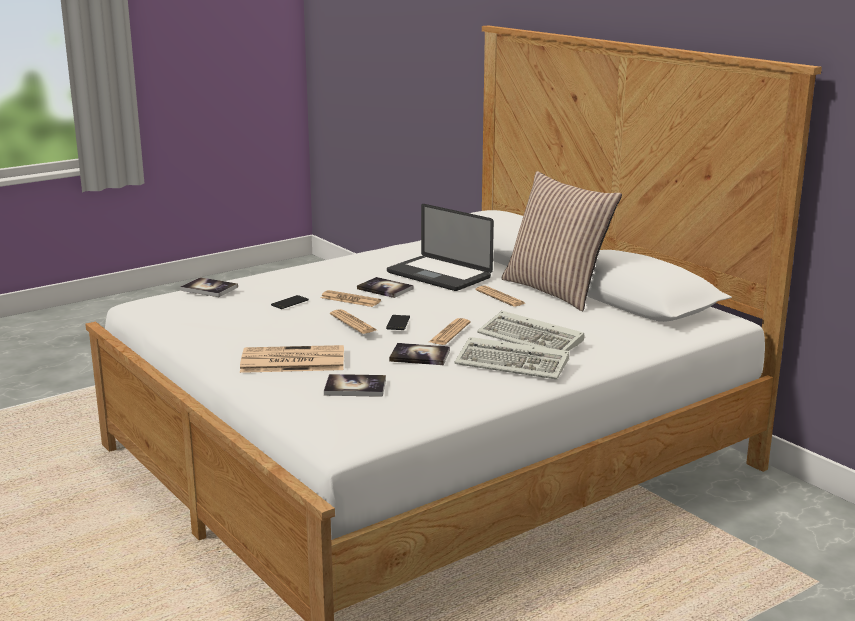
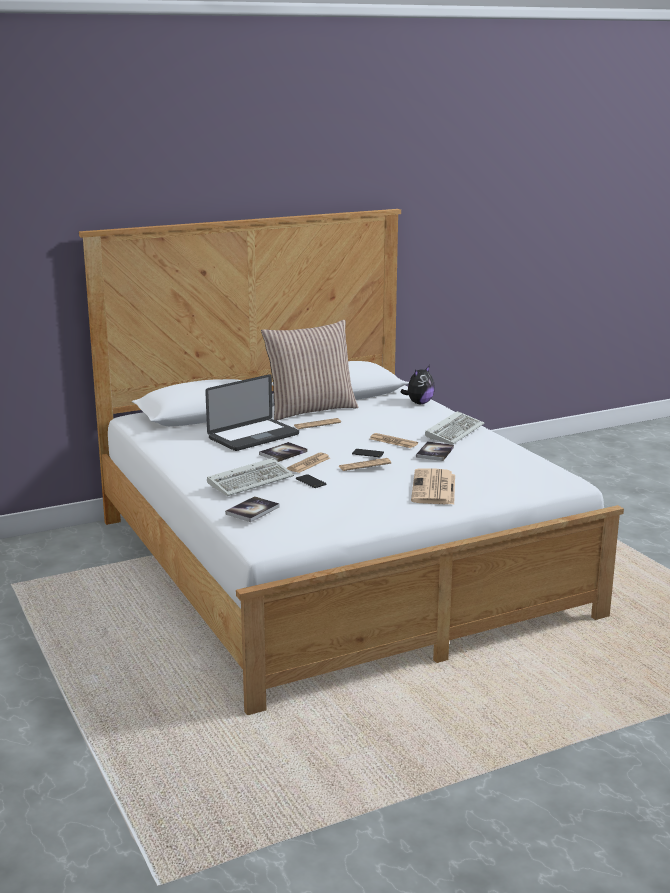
camera: 80 degrees left, 0 degrees up
(355, 387) = (488, 472): book -> none
(533, 339) = (411, 423): keyboard -> keyboard (251, 480)
(634, 341) = (419, 403): none -> plush toy

